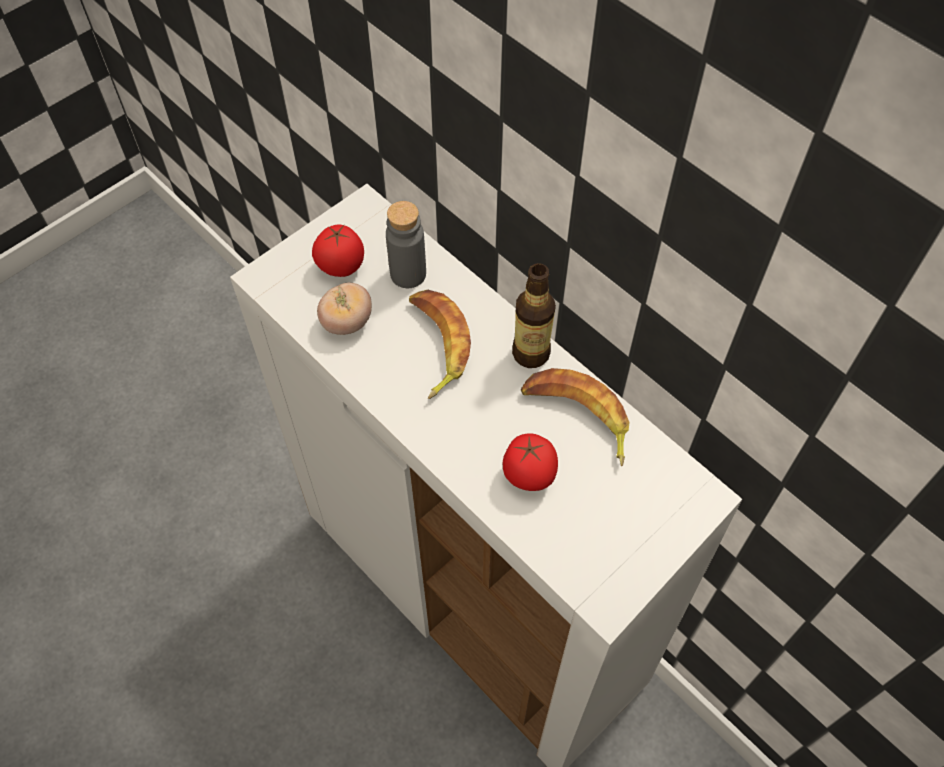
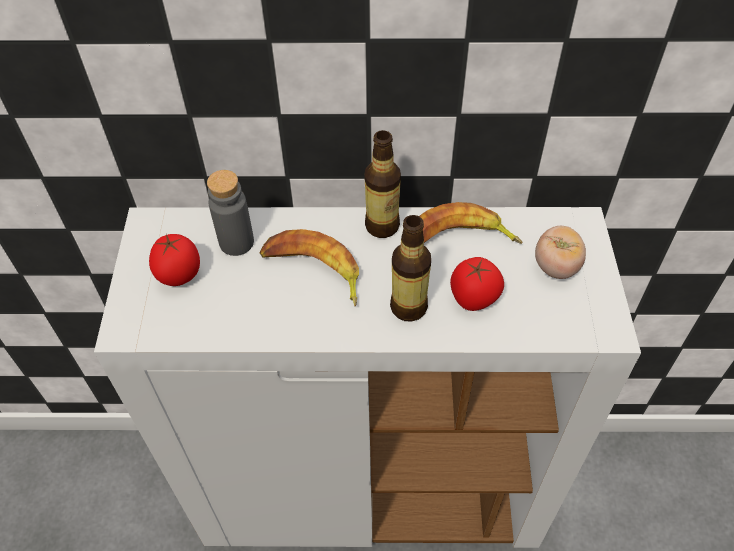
camera: 45 degrees left, 5 degrees down
(347, 322) = (230, 308): tomato -> tomato (556, 266)
(471, 436) = (408, 307): none -> bottle

